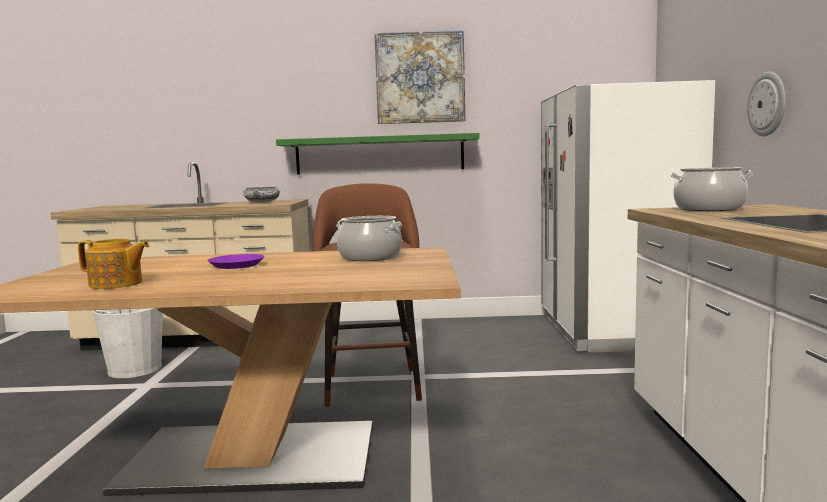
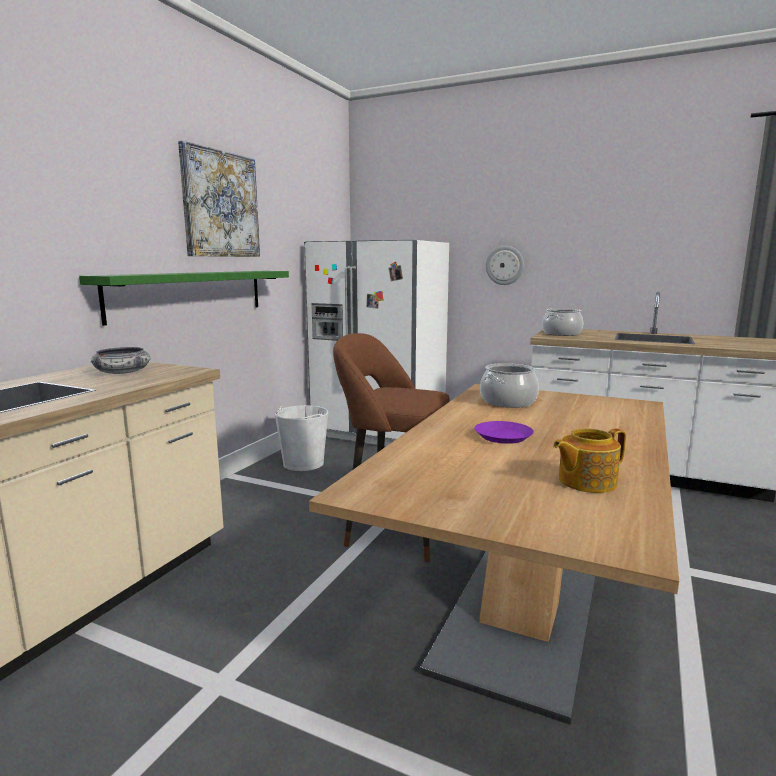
camera: 65 degrees left, 5 degrees up
(116, 284) = (585, 481): teapot -> teapot turned 150 degrees counterclockwise
(134, 369) = (114, 698): white bucket -> white bucket (303, 463)

